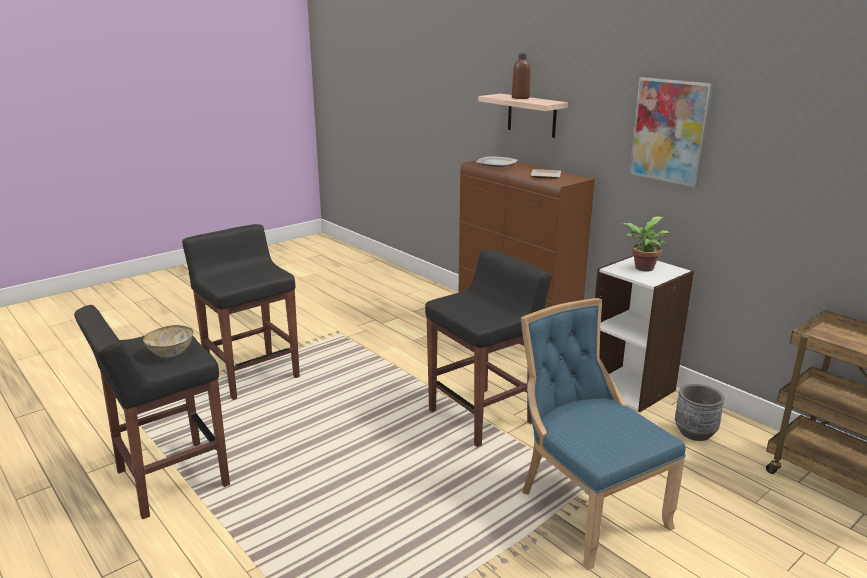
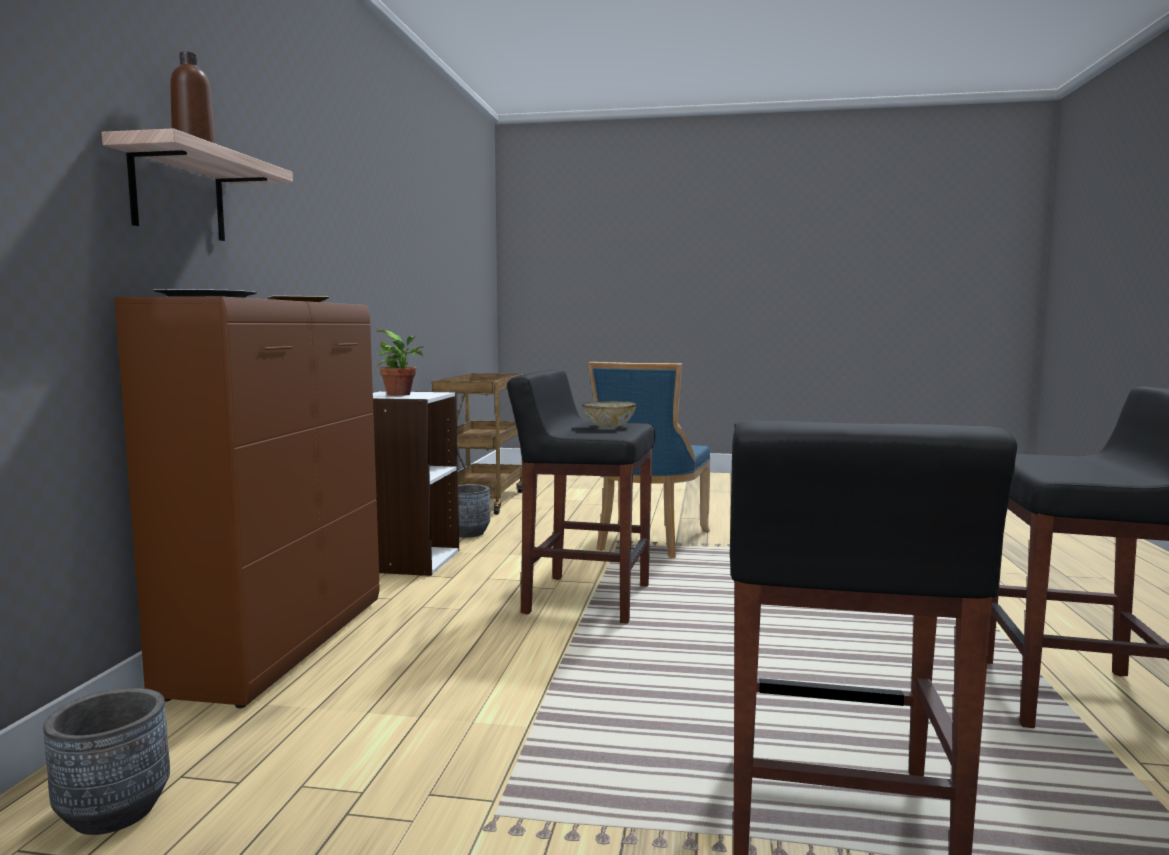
camera: 130 degrees left, 15 degrees down
(171, 353) = (1060, 462): bowl -> bowl (608, 426)
(421, 298) = (114, 812): none -> grey planter
(669, 131) = (337, 226): picture -> none

